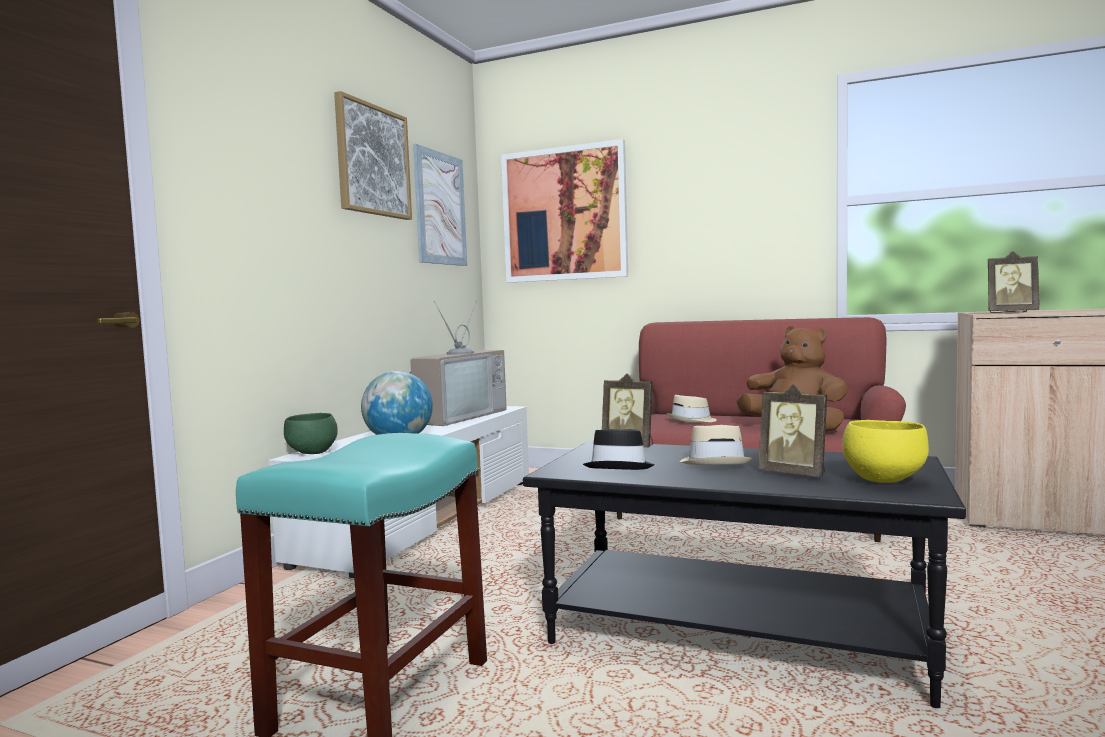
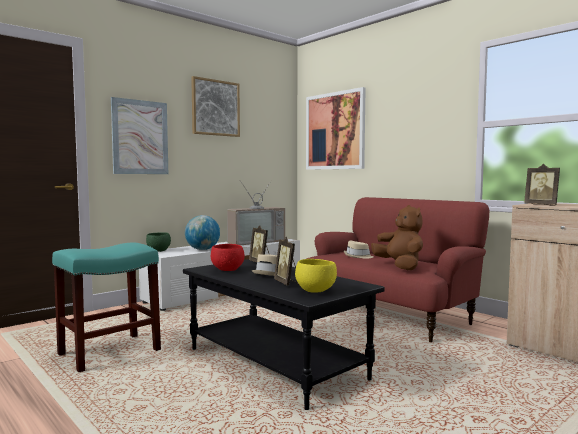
camera: 25 degrees right, 0 degrees up
(440, 208) = (264, 129): picture -> picture (140, 137)
(620, 467) = (228, 270): black hat -> red bowl

